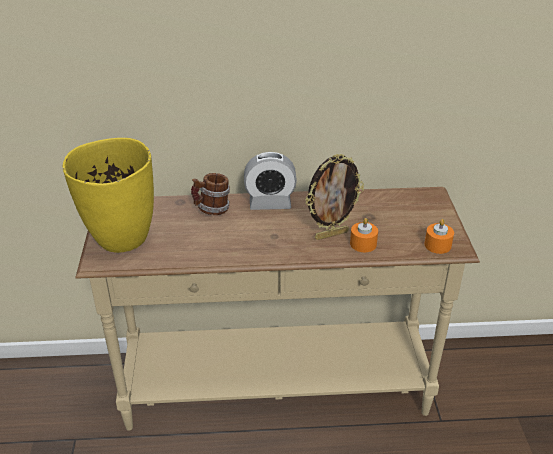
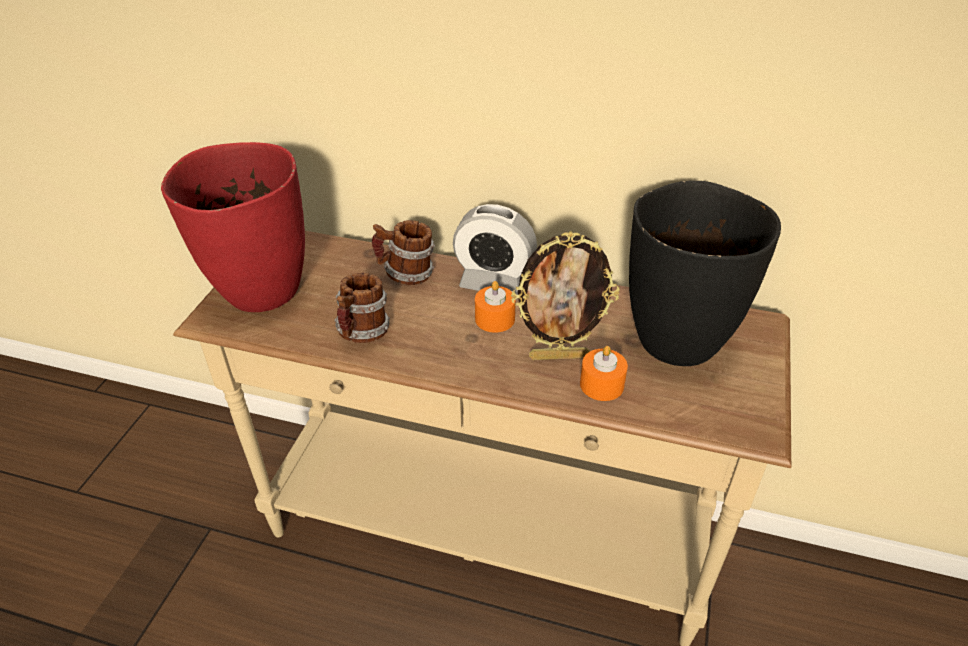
camera: 20 degrees right, 5 degrees up
(121, 239) = (260, 292): yellow vase -> red vase
(205, 248) = (363, 334): none -> mug
(392, 211) = (677, 339): none -> black vase
(437, 245) = (726, 418): orange candle -> orange candle (495, 319)

